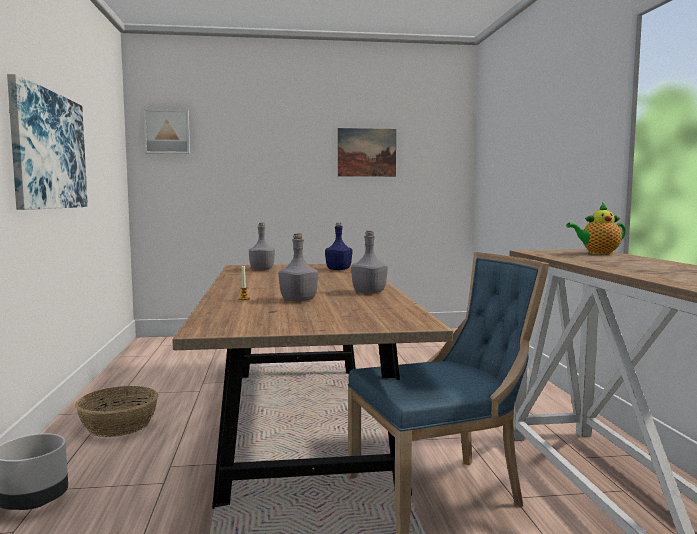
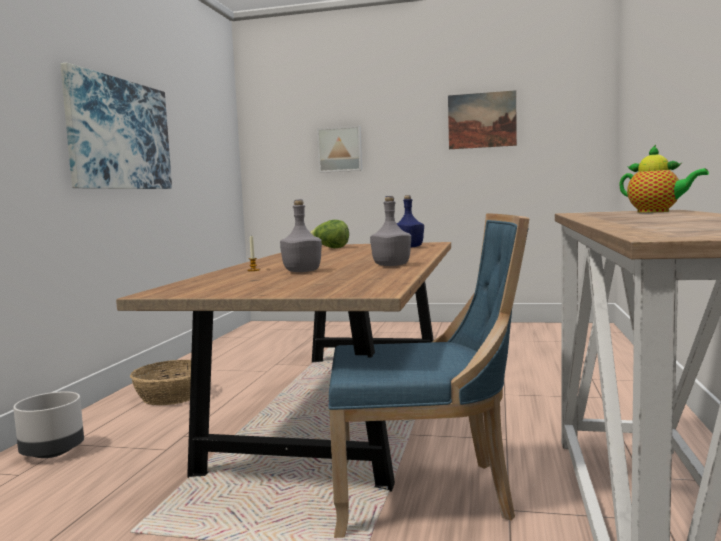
camera: 20 degrees right, 0 degrees up
(167, 132) = (275, 115): picture -> picture (340, 149)
(262, 270) = (330, 248): grey bottle -> lettuce
(597, 253) = (657, 212): teapot -> teapot turned 150 degrees counterclockwise

